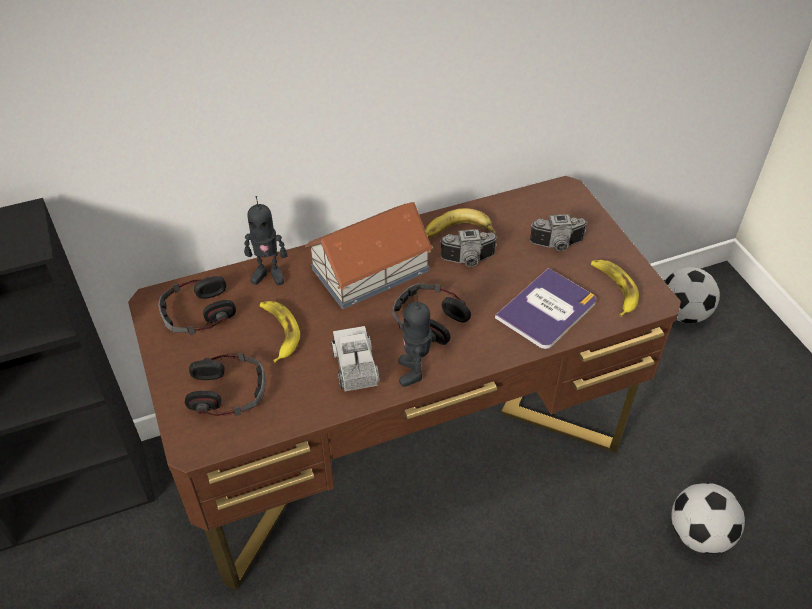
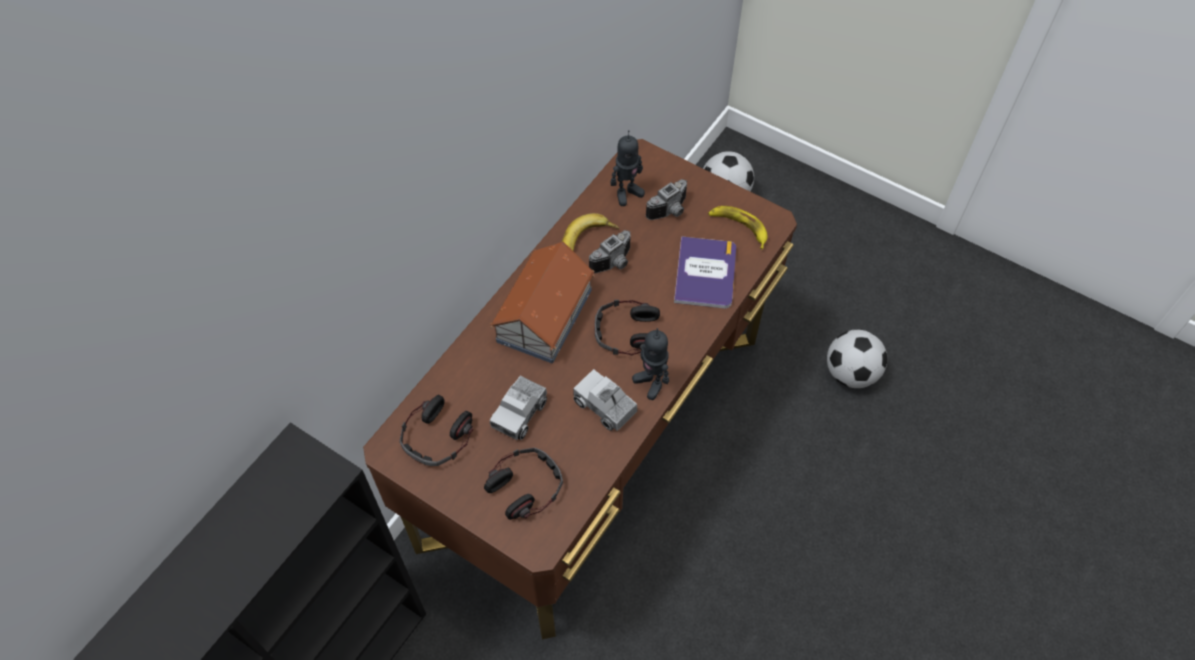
camera: 35 degrees left, 10 degrees up
(269, 274) = (465, 368): toy robot -> toy robot (627, 193)
(278, 332) = (519, 413): banana -> toy truck

